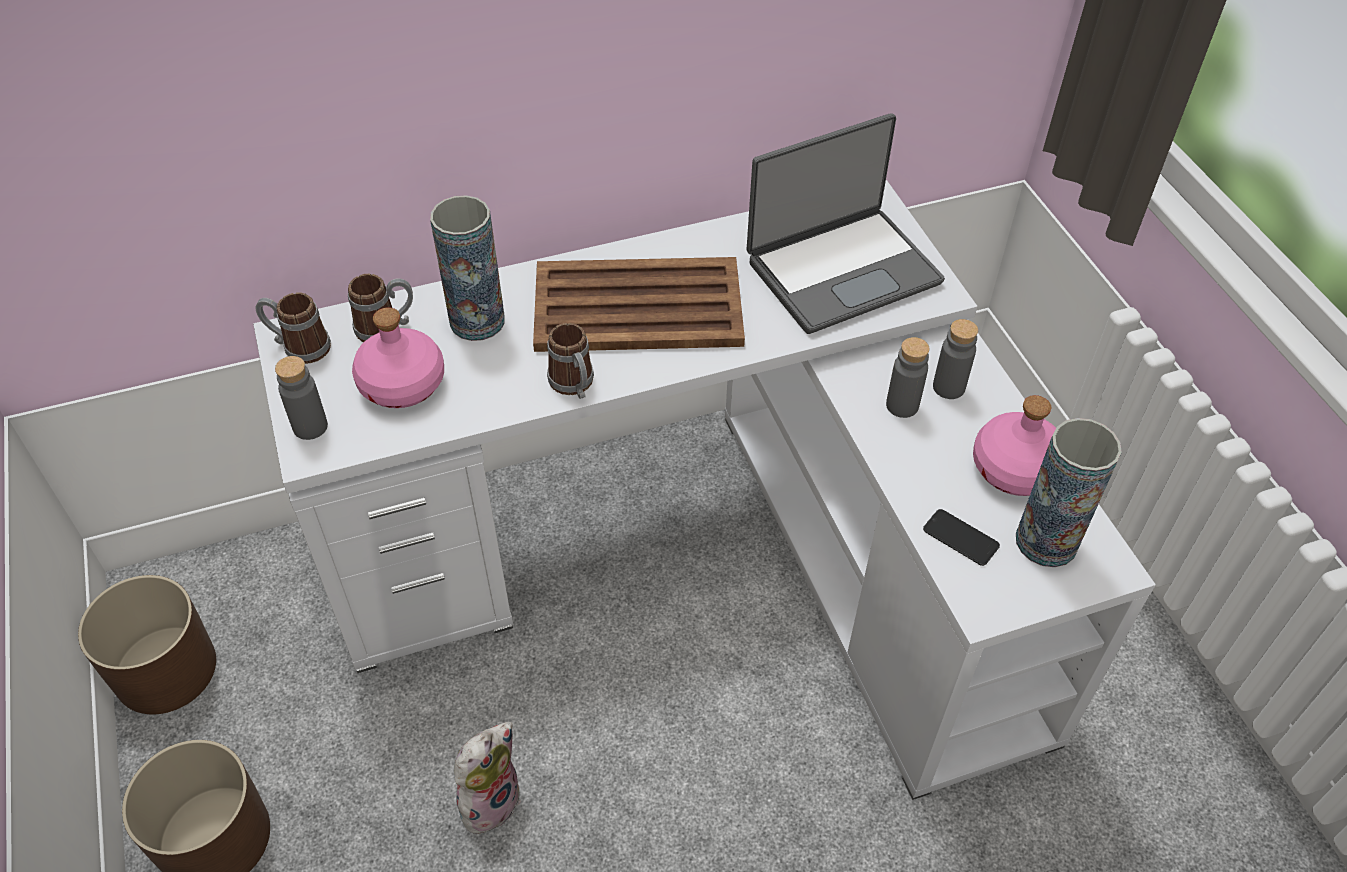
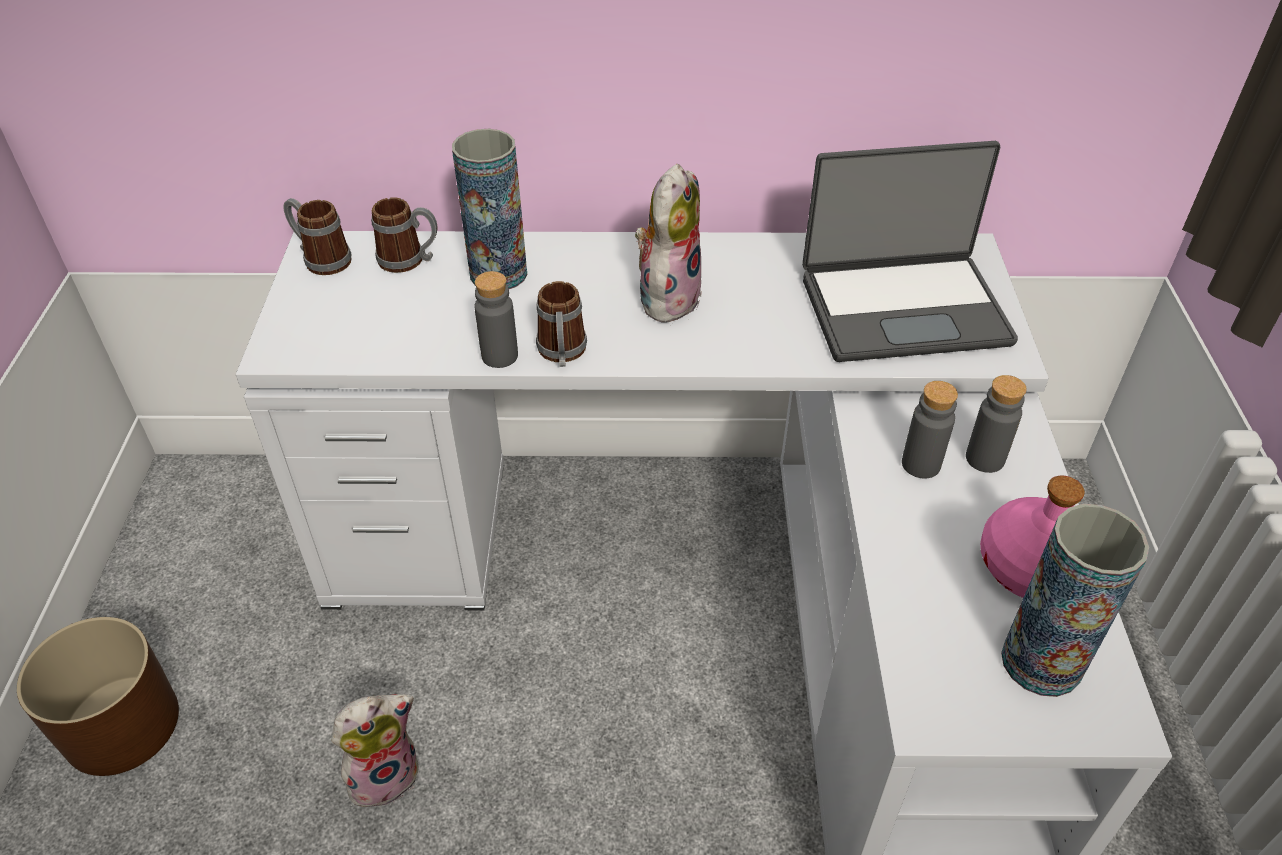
camera: 20 degrees right, 5 degrees down
(165, 669) = (160, 554): brown planter -> none
(310, 427) = (289, 330): grey bottle -> grey bottle (499, 356)
(401, 384) = (395, 313): pink bottle -> none
(640, 307) = (667, 297): brown tray -> plush toy
(960, 538) = (932, 627): phone -> none

